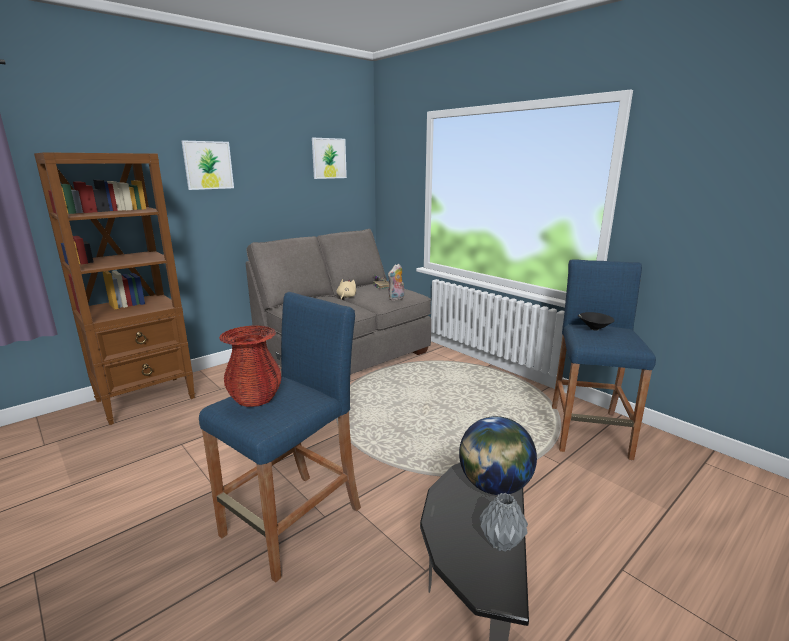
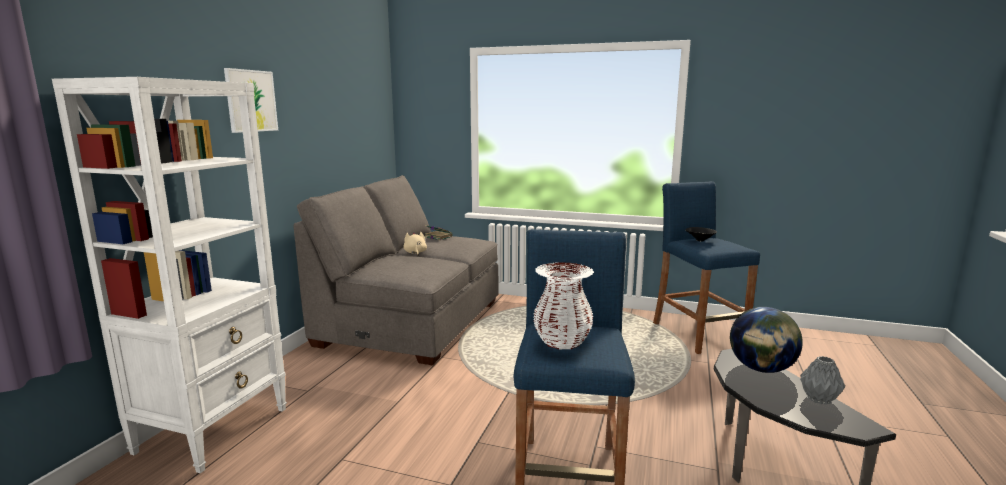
camera: 30 degrees left, 5 degrees down
(147, 399) = (214, 429): brown bookcase -> white bookcase
(255, 399) = (562, 342): red vase -> white vase
(329, 158) = (357, 95): picture -> none
(396, 298) = (474, 246): plush toy -> none

